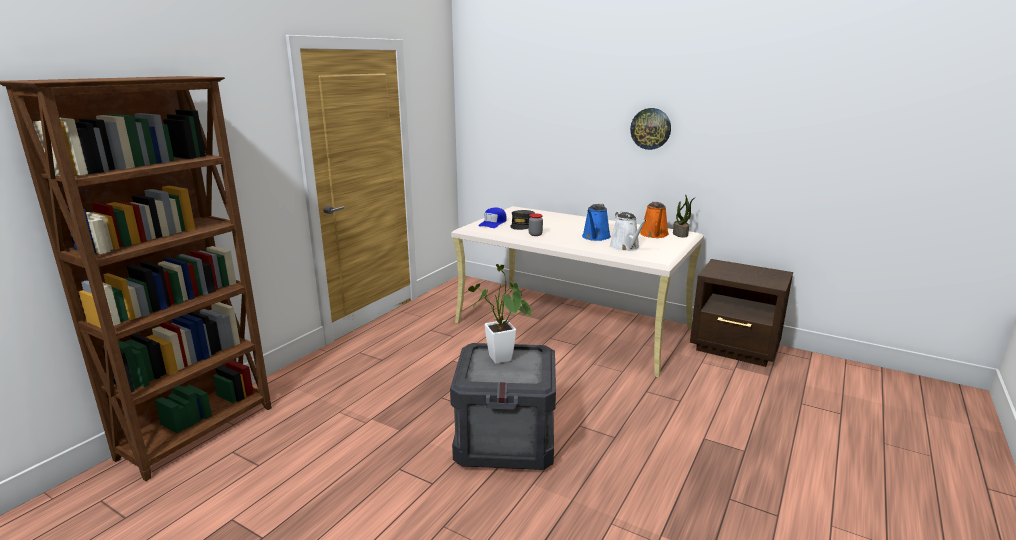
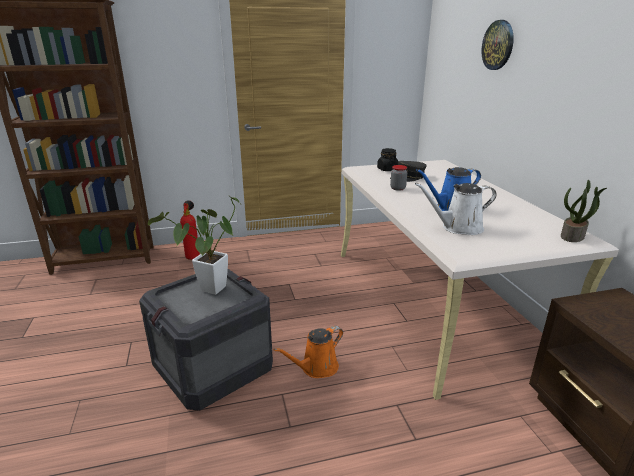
camera: 45 degrees right, 5 degrees up
(311, 381) = (193, 256): none -> fire extinguisher
(493, 223) = (387, 169): blue cap -> black jar
(626, 247) = (458, 228): white watering can -> white watering can turned 45 degrees clockwise
(650, 128) = (587, 78): wall clock -> wall clock (498, 45)
(654, 235) = (532, 226): orange watering can -> orange watering can (316, 368)

